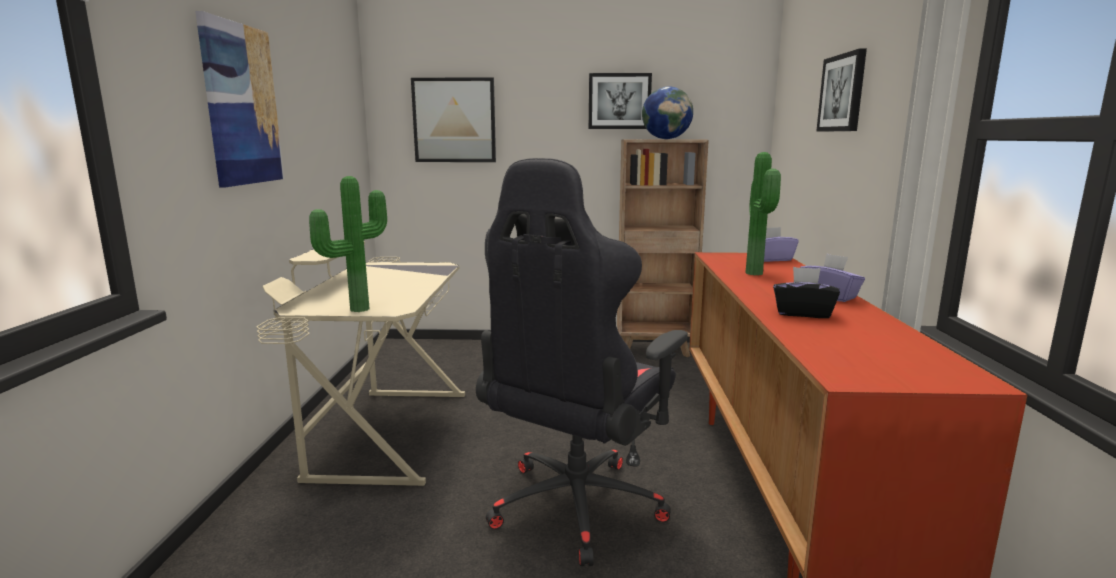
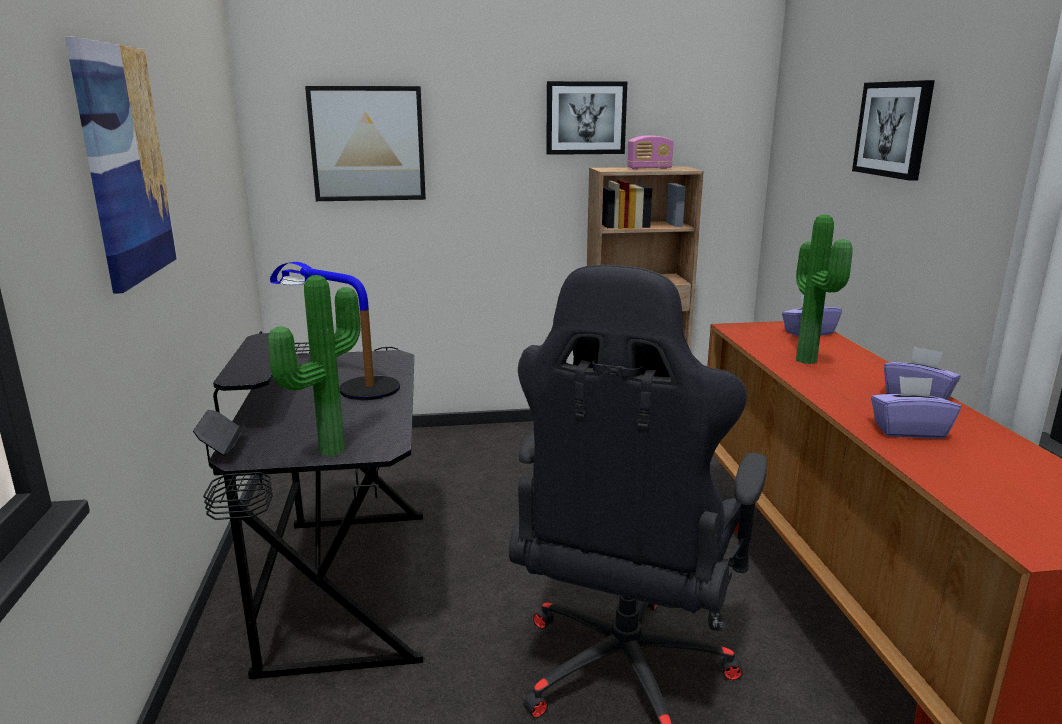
camera: 10 degrees left, 5 degrees up
(386, 432) = (341, 584): beige desk -> black desk
(399, 277) = (346, 382): none -> table lamp
(666, 139) = (649, 169): globe -> radio
(802, 313) = (909, 431): black tissue box -> purple tissue box

